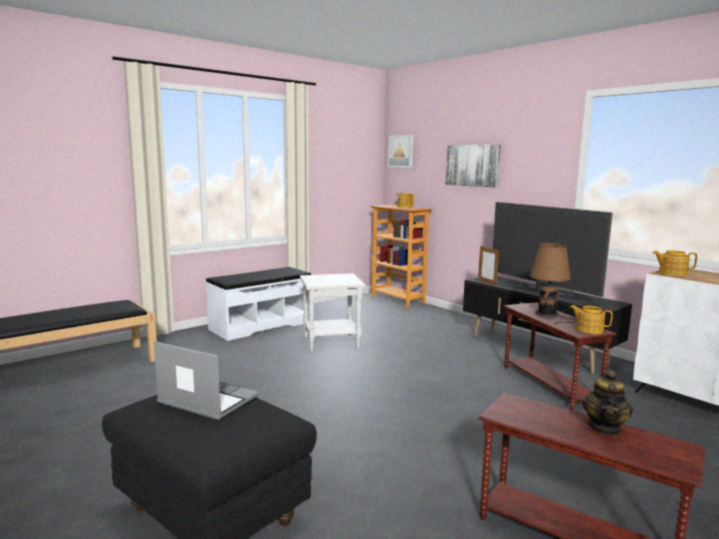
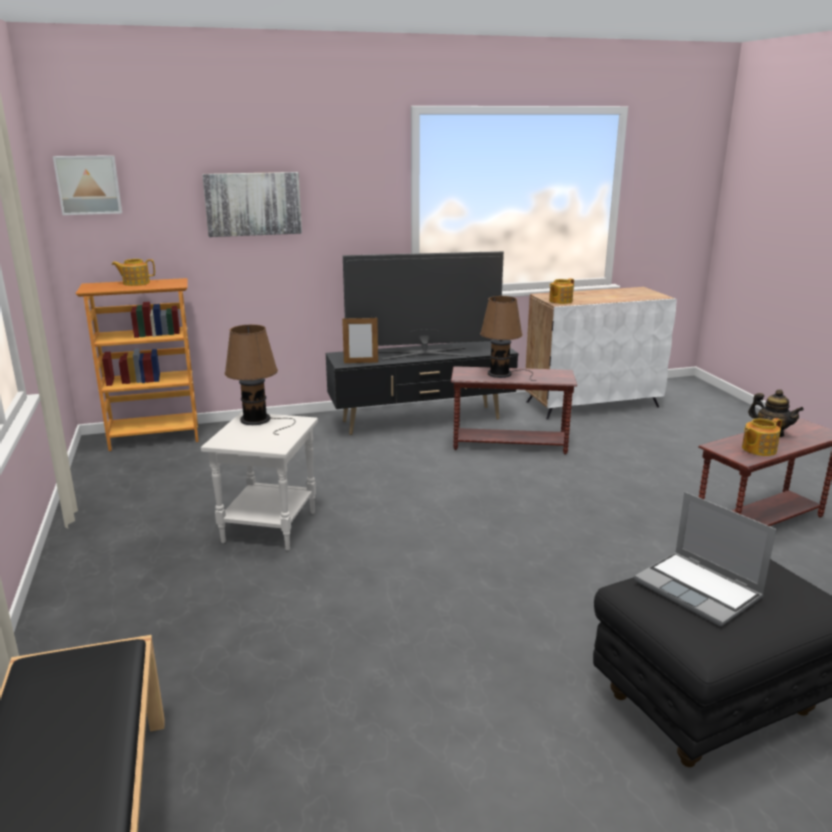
camera: 65 degrees left, 10 degrees up
(206, 400) = (699, 590): laptop -> laptop turned 90 degrees counterclockwise
(260, 325) = (108, 573): white bench -> none
(344, 277) = (258, 420): none -> brown table lamp
(589, 329) = (557, 374): teapot -> teapot (758, 449)

